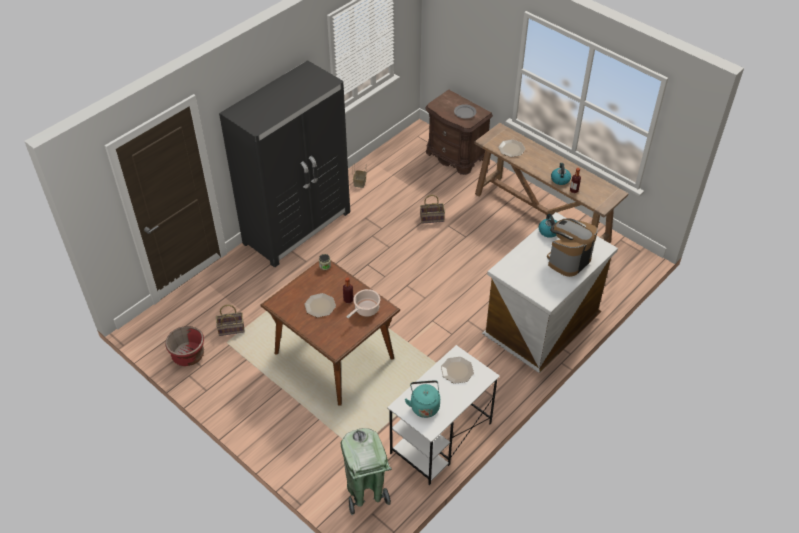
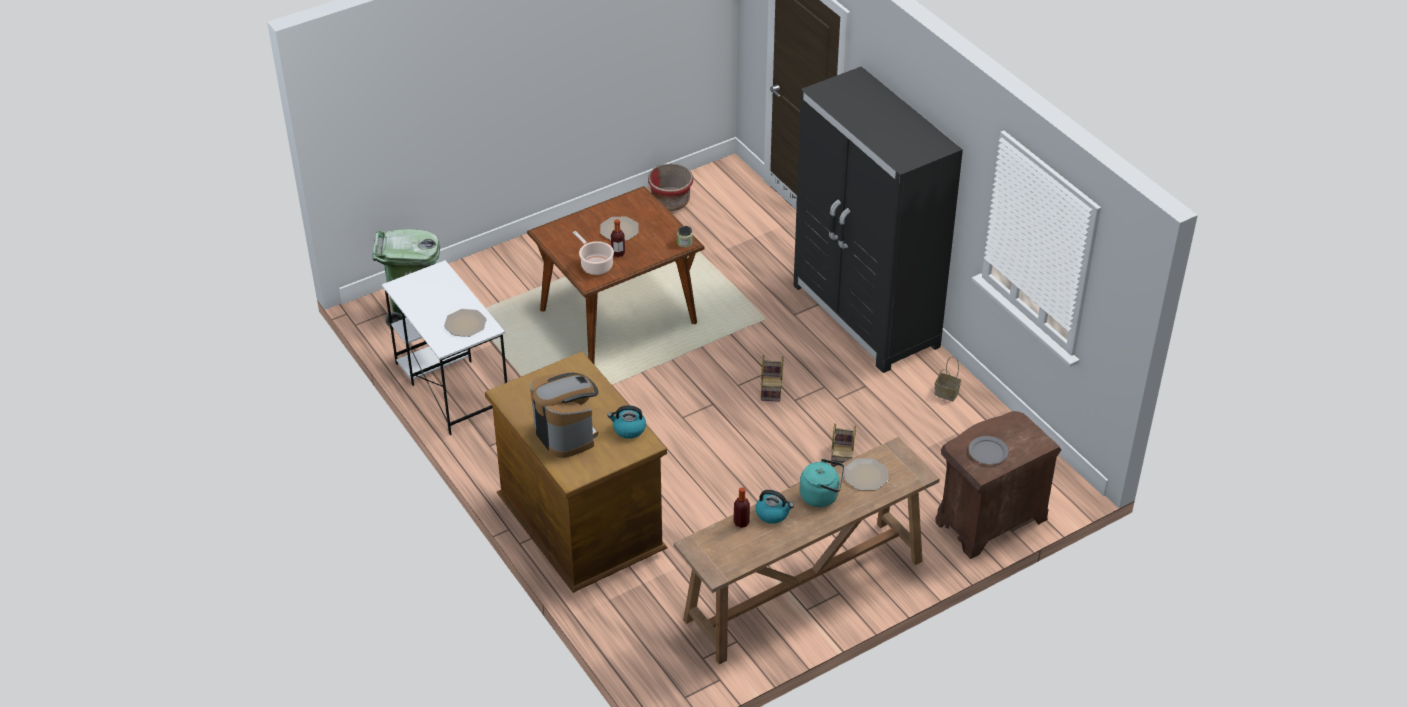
camera: 105 degrees right, 5 degrees down
(232, 328) = (699, 238): basket -> basket (772, 389)
(424, 406) = (430, 288): turquoise kettle -> turquoise kettle (822, 496)
(541, 327) = (580, 525): white dresser -> brown dresser

